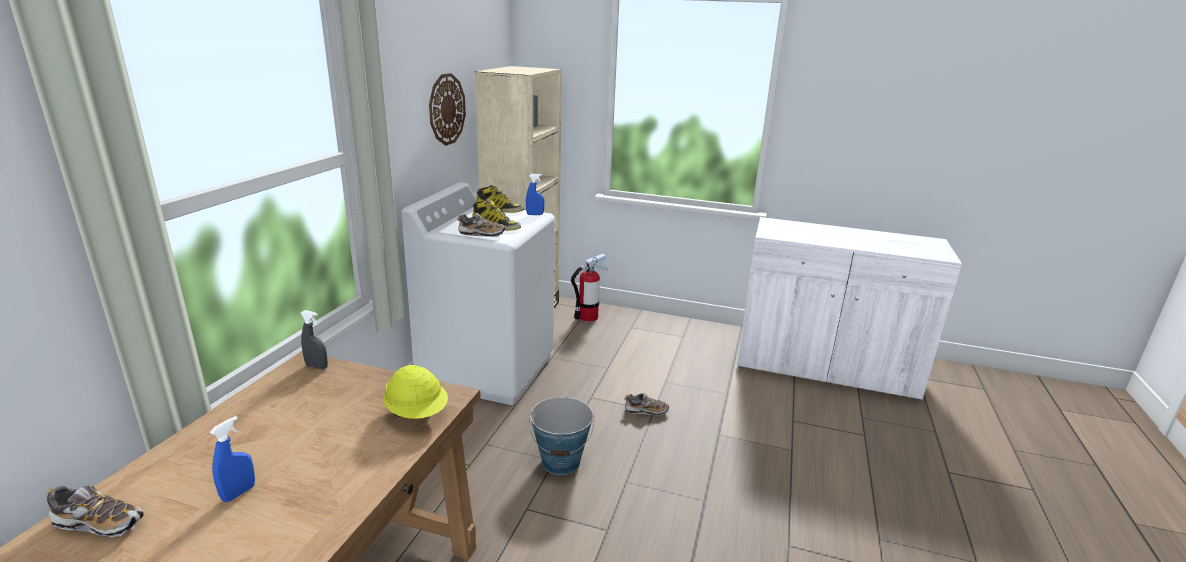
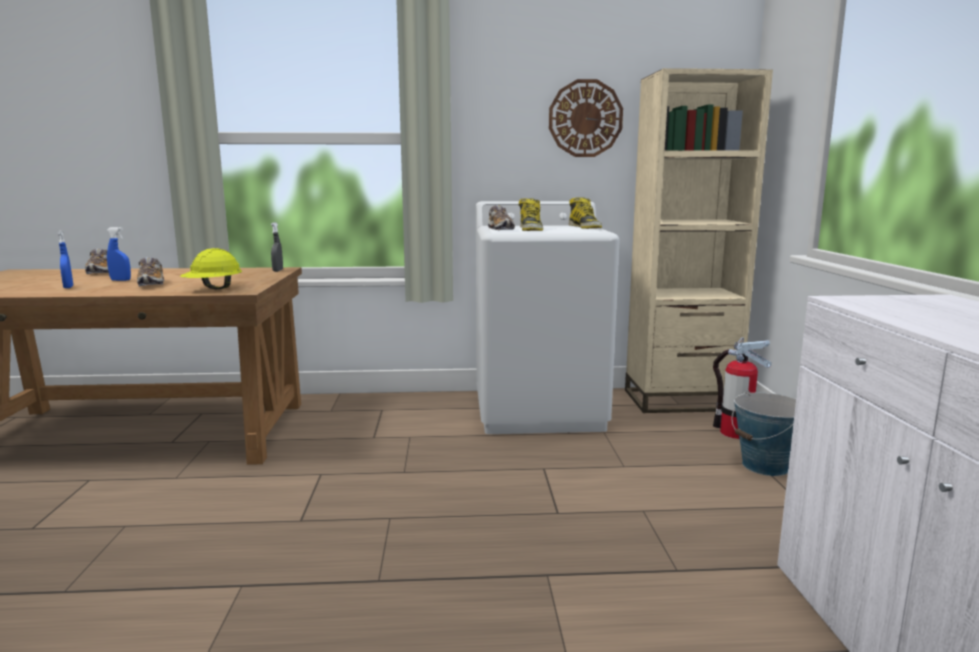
camera: 70 degrees right, 10 degrees down
(535, 214) = (595, 231): blue spray bottle -> blue spray bottle (68, 287)
(561, 462) = (404, 475): bucket -> bucket (765, 466)
(646, 411) = (550, 507): shoe -> shoe (152, 284)

